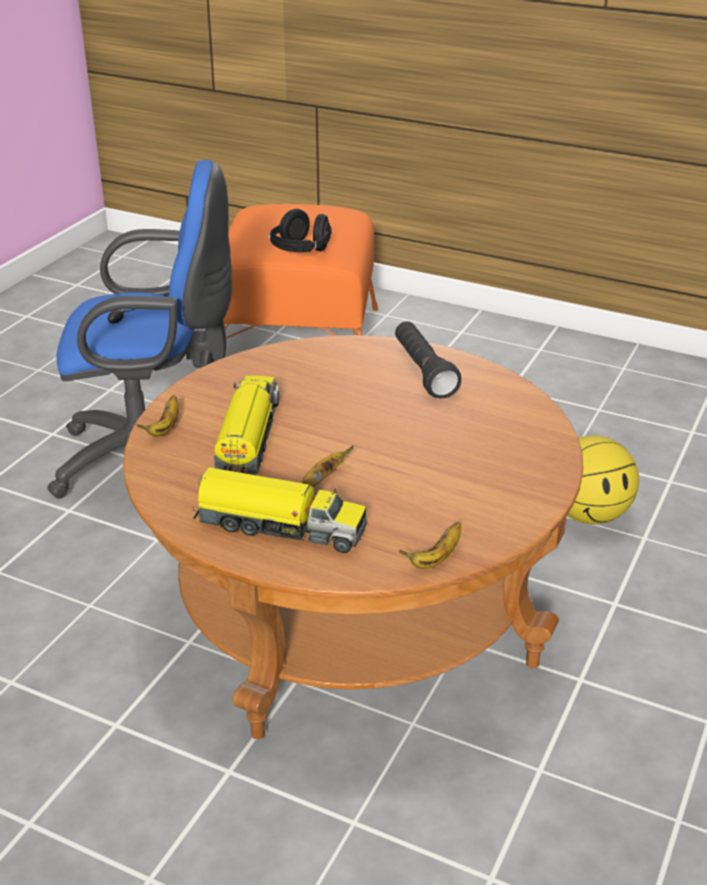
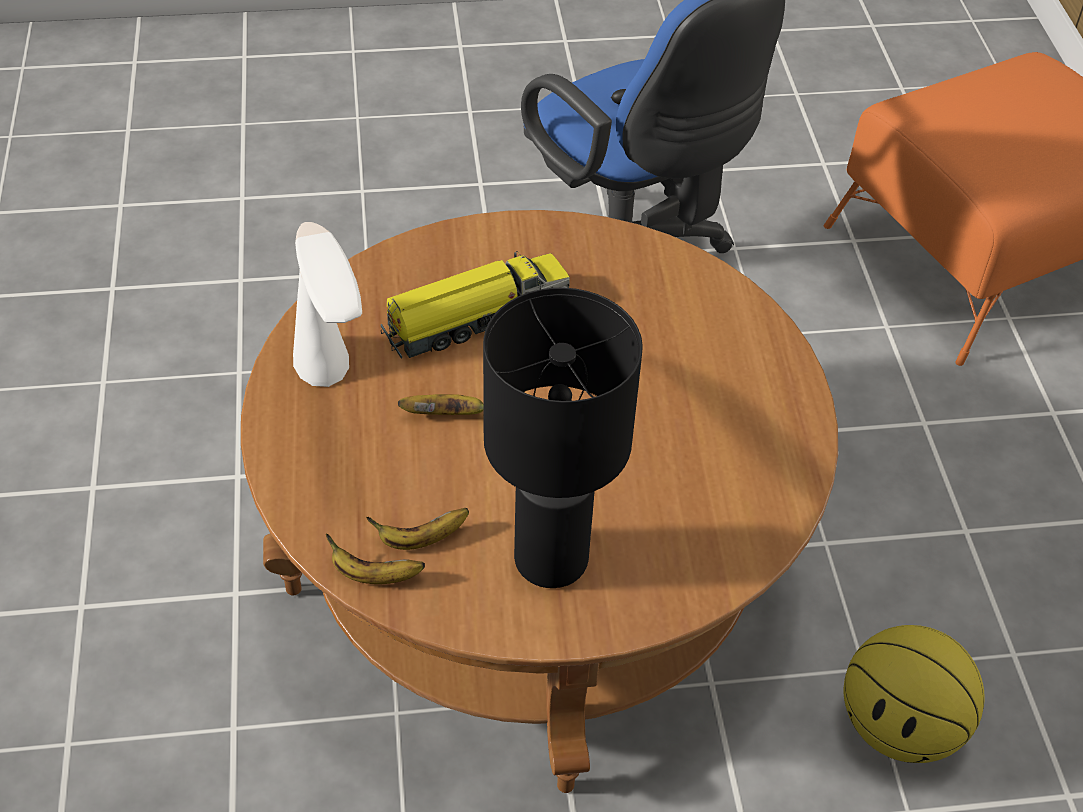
camera: 55 degrees right, 15 degrees up
(165, 428) = (440, 248): banana -> banana (421, 539)
(278, 526) = (338, 421): toy truck -> white table lamp
(301, 251) = (967, 154): black headphones -> none
(423, 372) = (745, 397): black flashlight -> none
(484, 483) = (552, 557): none -> black table lamp

